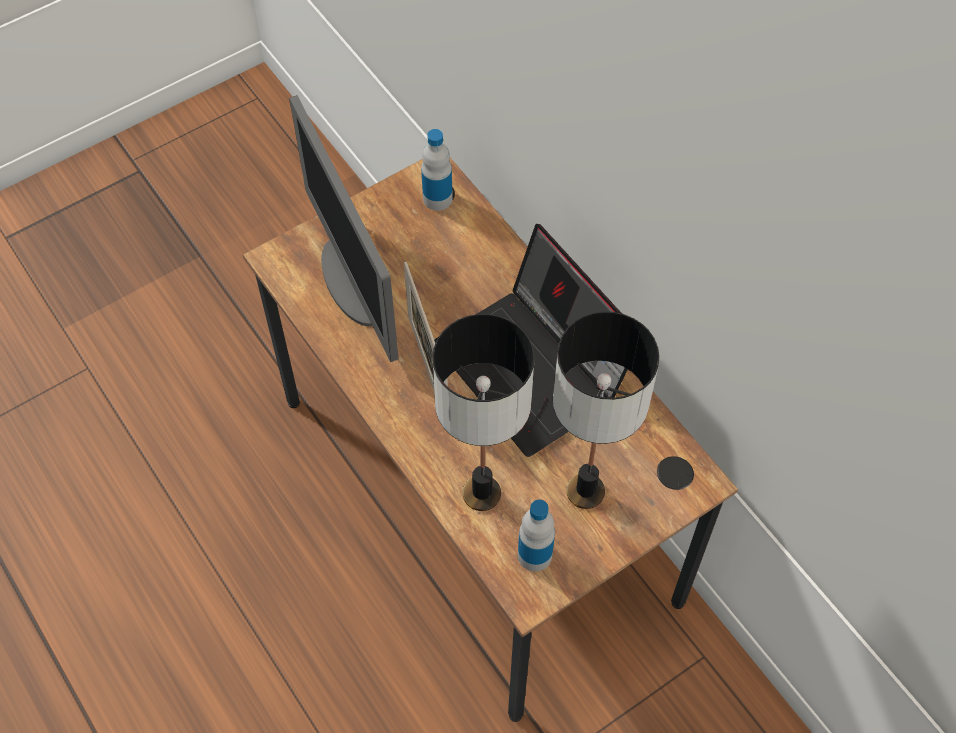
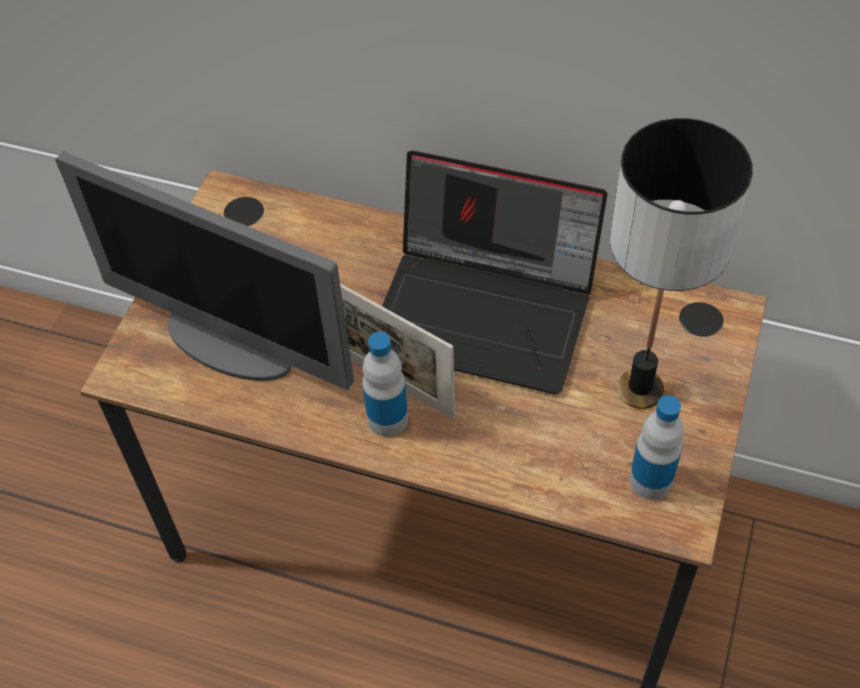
camera: 35 degrees left, 5 degrees down
(437, 198) = (247, 216): bottle -> bottle (387, 419)
(483, 494) = (547, 458): table lamp -> none

